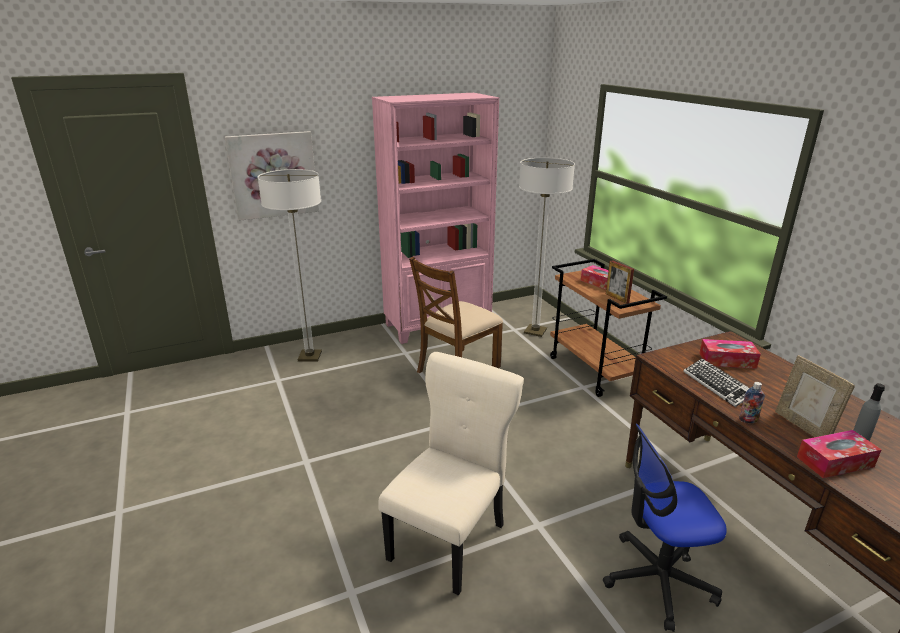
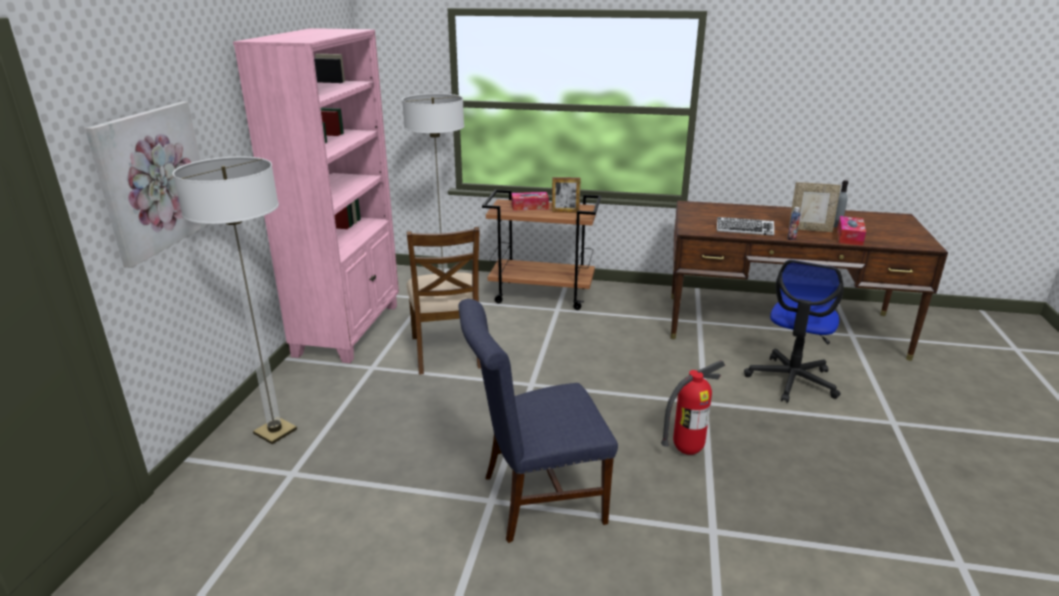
camera: 55 degrees left, 0 degrees up
(321, 480) = (535, 500): none -> blue chair
(450, 538) = (687, 450): beige chair -> fire extinguisher
(727, 360) = (715, 216): tissue box -> none

